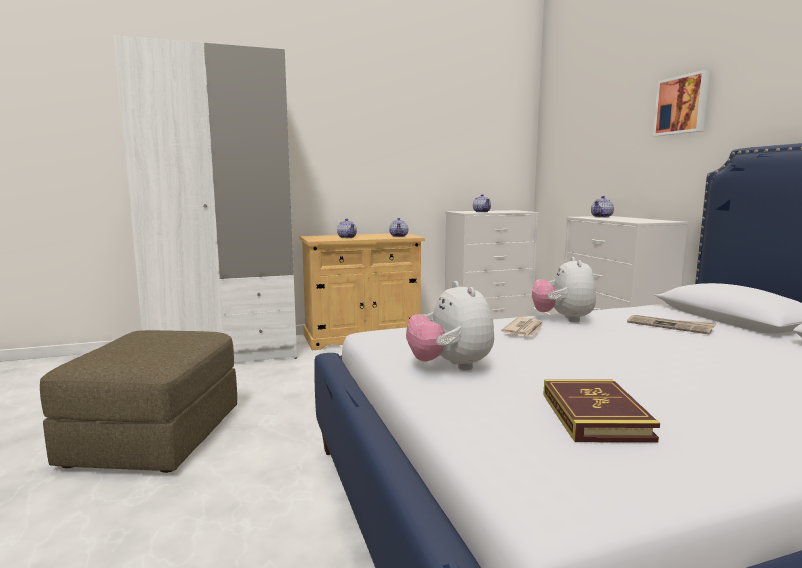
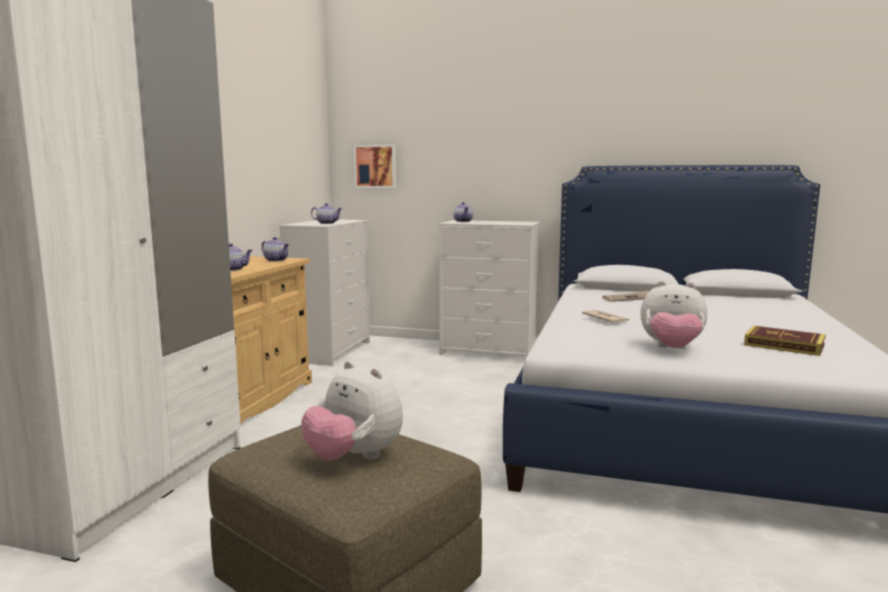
camera: 55 degrees left, 0 degrees up
(563, 319) = (581, 308): plush toy -> plush toy (354, 458)
(682, 105) = (520, 126): picture -> picture (376, 166)

